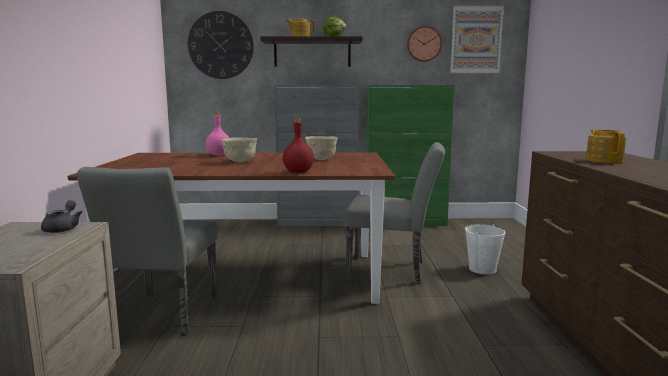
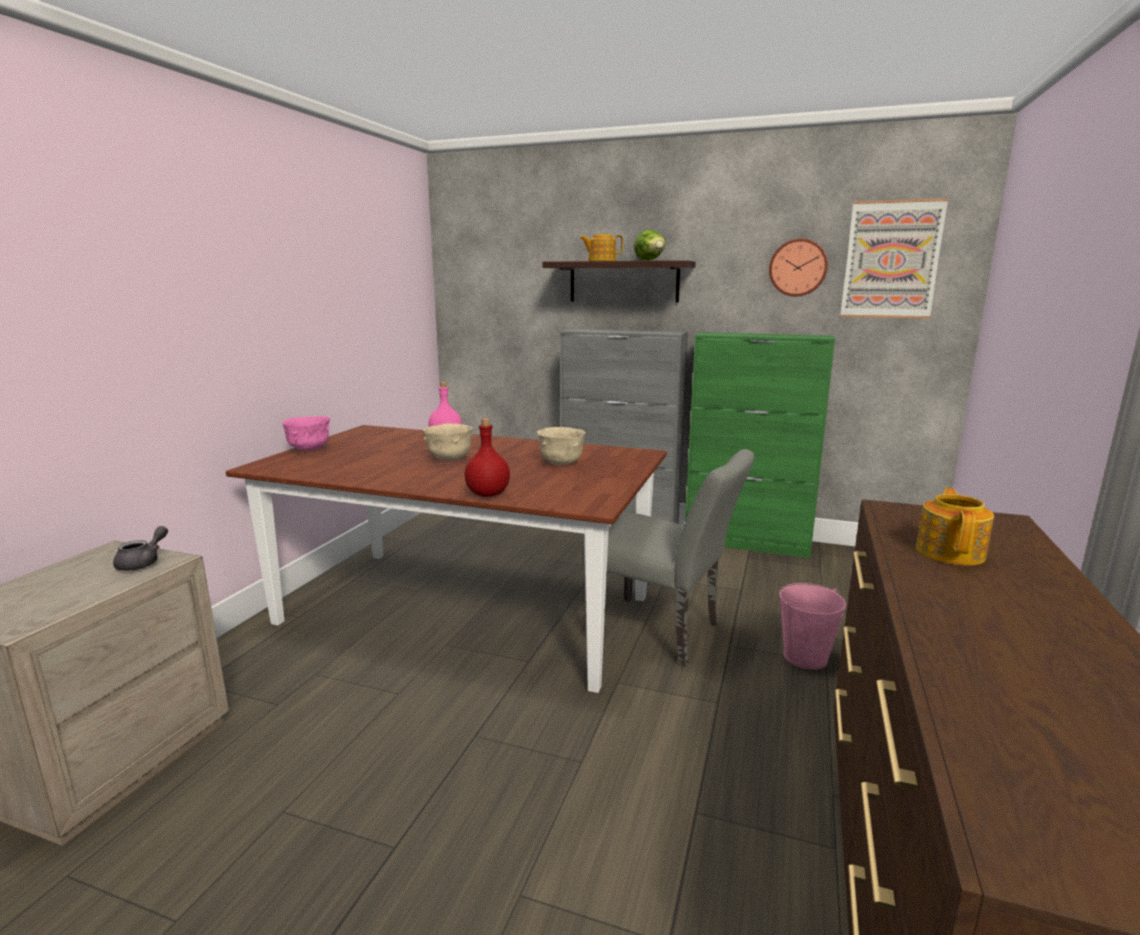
camera: 20 degrees right, 5 degrees up
(119, 163) = (309, 449): none -> pink bowl
(161, 317) = (320, 657): grey chair -> none
(221, 45) = (501, 271): wall clock -> none
(482, 269) = (805, 657): white bucket -> pink bucket

